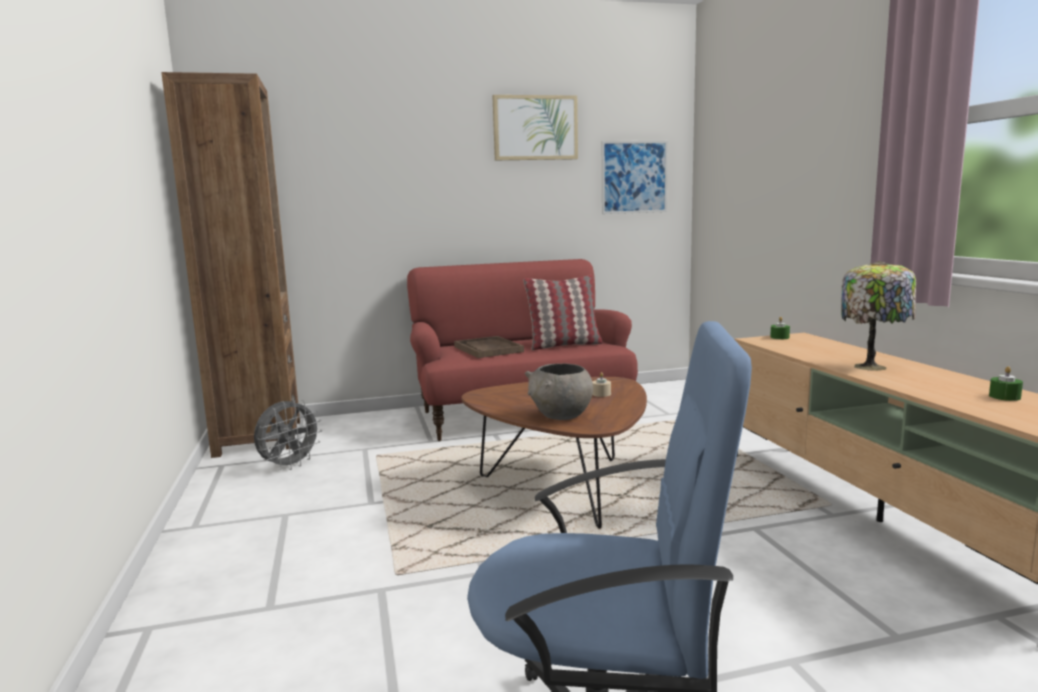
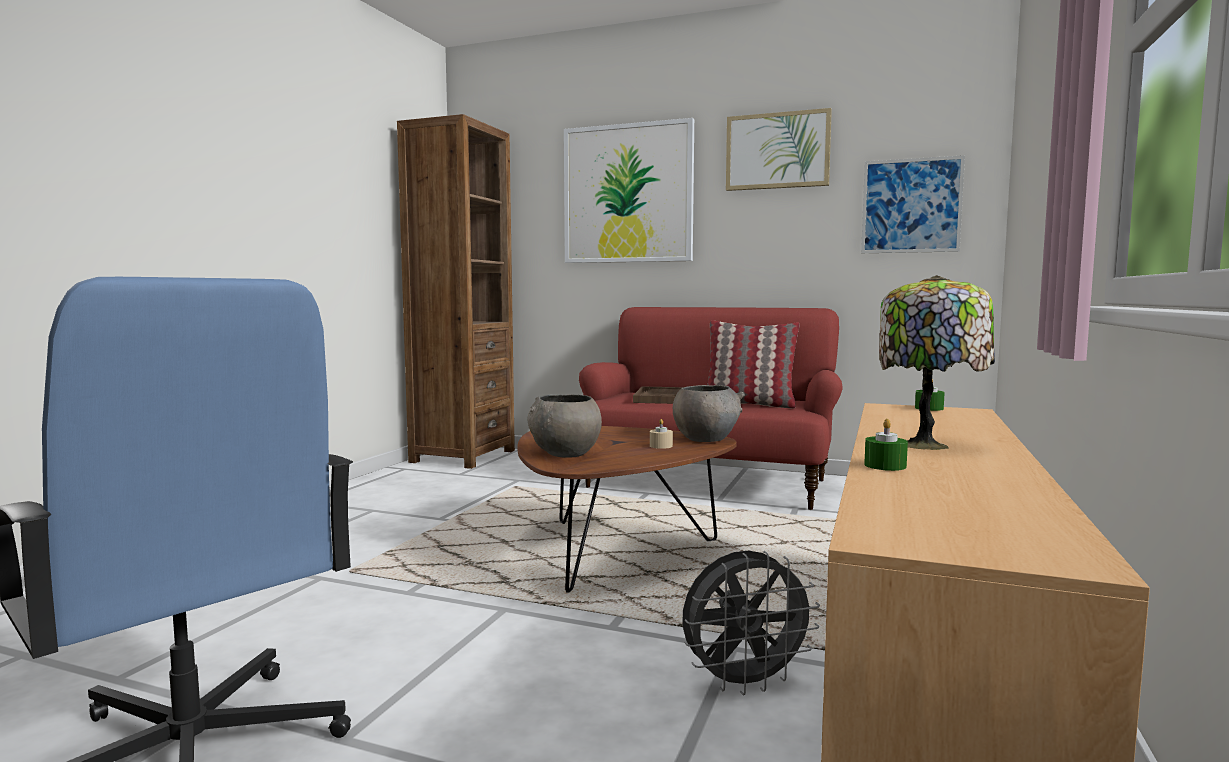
camera: 35 degrees right, 5 degrees down
(290, 466) = (443, 479): grey fan -> grey fan (745, 683)
(401, 160) = (628, 194): none -> picture
(612, 381) = (706, 439): none -> grey bowl
(1004, 397) = (990, 500): green candle -> green candle (885, 465)

